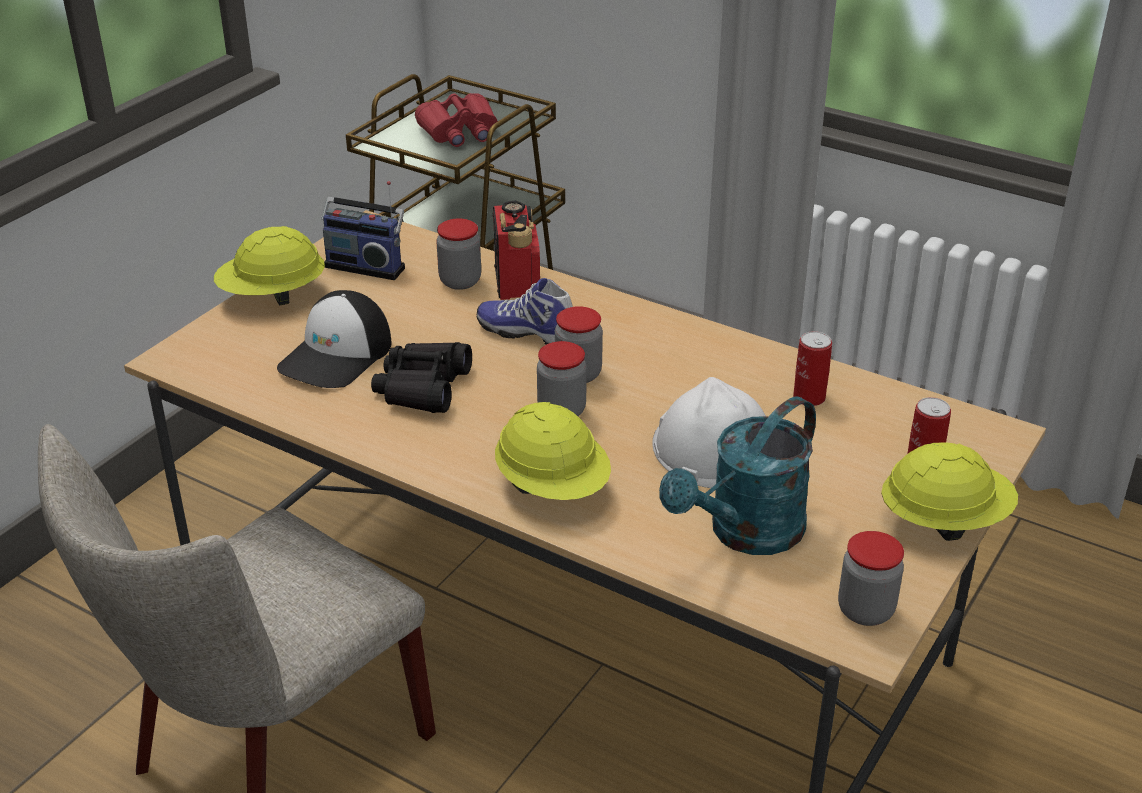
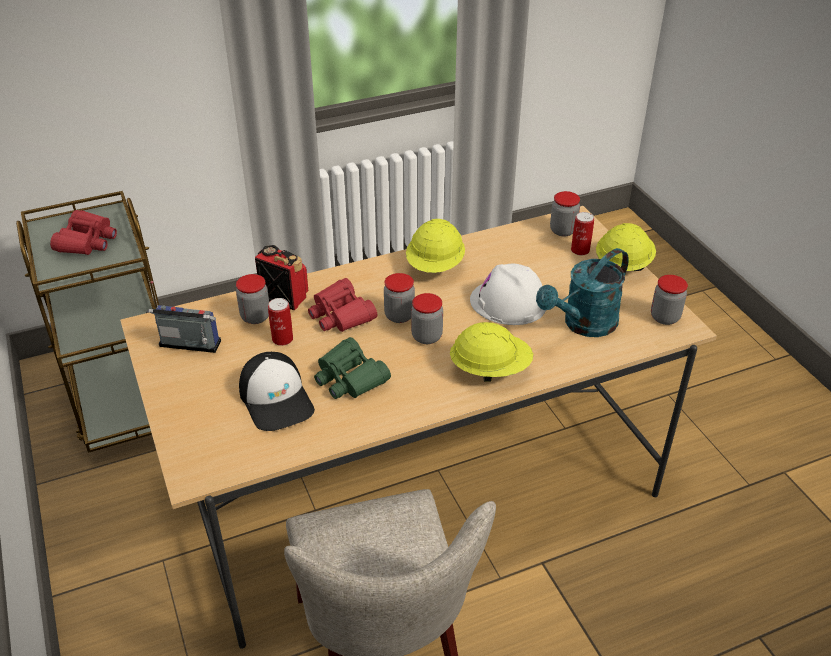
camera: 55 degrees left, 5 degrees up
(273, 296) = (174, 401): yellow hard hat -> yellow hard hat (435, 266)
(366, 265) = (189, 346): radio -> radio turned 135 degrees counterclockwise
(422, 387) = (349, 378): black binoculars -> green binoculars
(530, 333) = (341, 314): shoe -> red binoculars
(745, 534) = (583, 325): turquoise watering can -> turquoise watering can turned 60 degrees clockwise
(809, 397) = (497, 254): can -> can (282, 339)
(949, 433) = (562, 230): none -> jar

